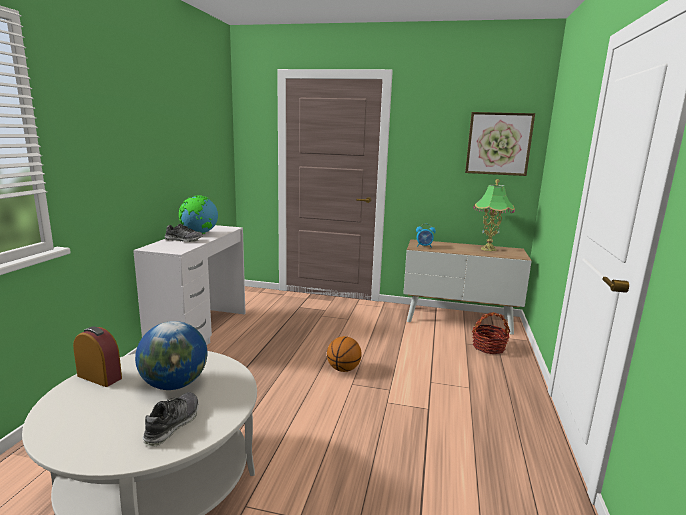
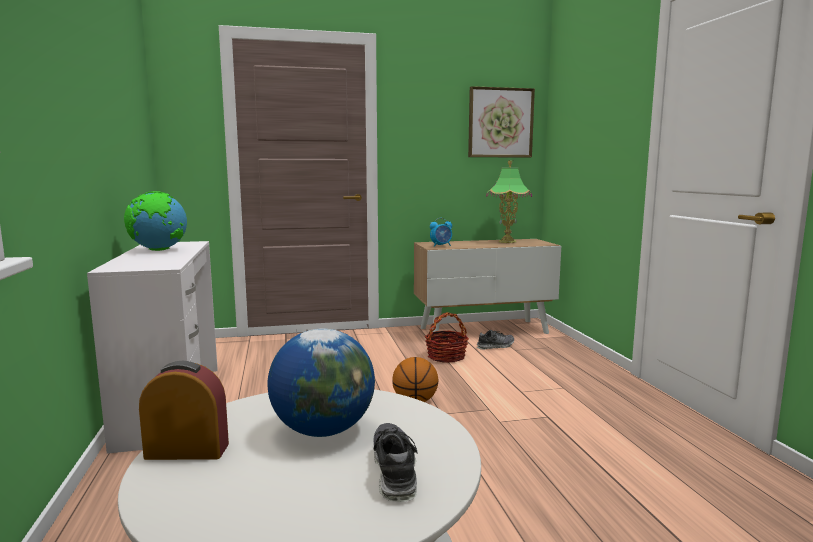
camera: 25 degrees left, 5 degrees down
(184, 240) = (149, 257): shoe -> shoe (495, 346)
(488, 347) = (539, 349): basket -> basket (446, 356)

